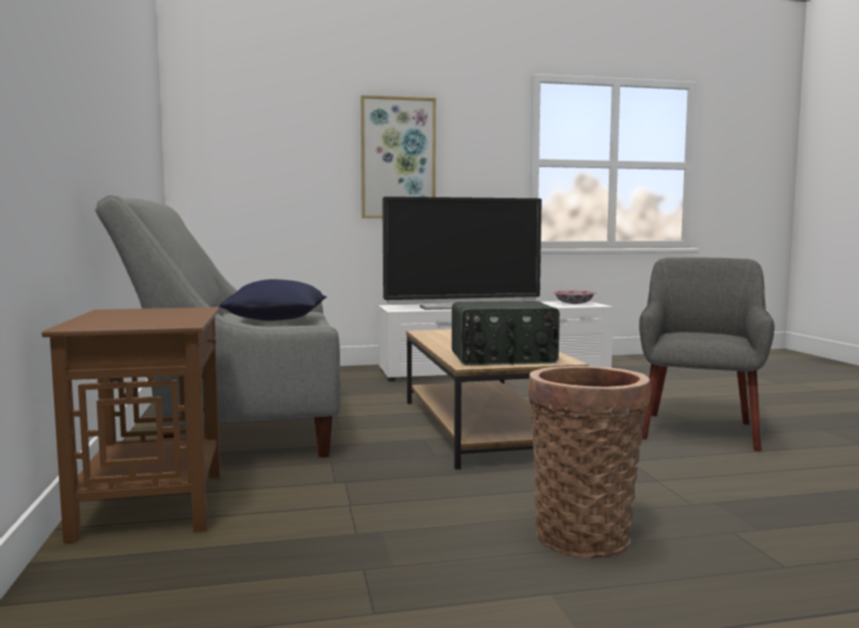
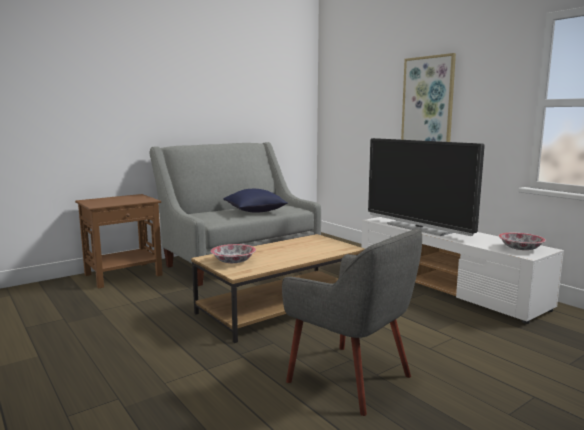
camera: 65 degrees right, 5 degrees up
(503, 358) = (234, 261): radio -> bowl
(584, 534) = (107, 355): basket -> none
(699, 430) = (351, 378): grey armchair -> grey armchair turned 45 degrees clockwise

